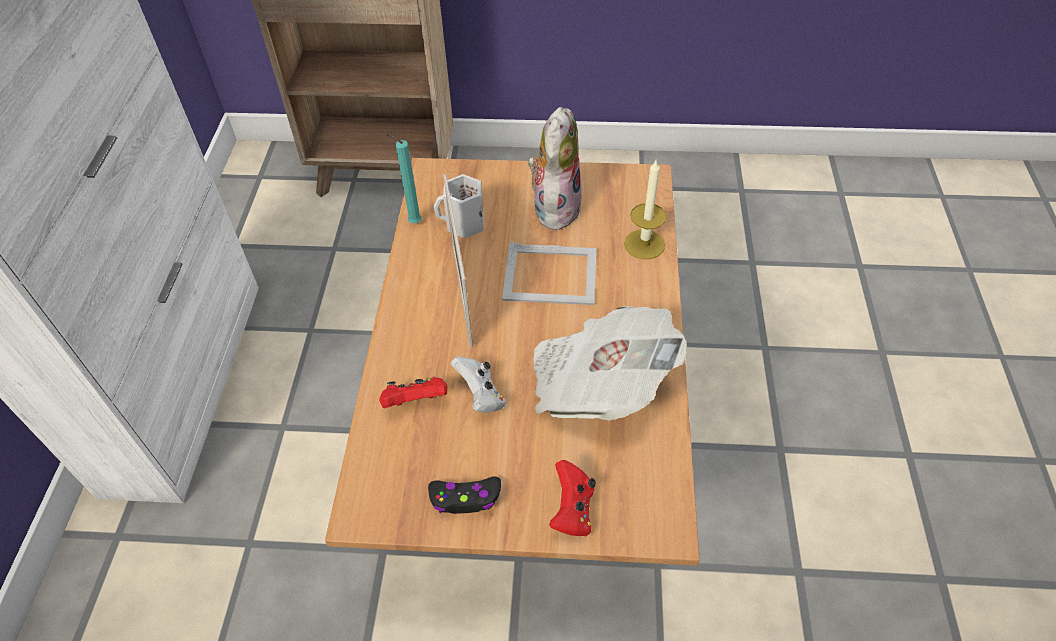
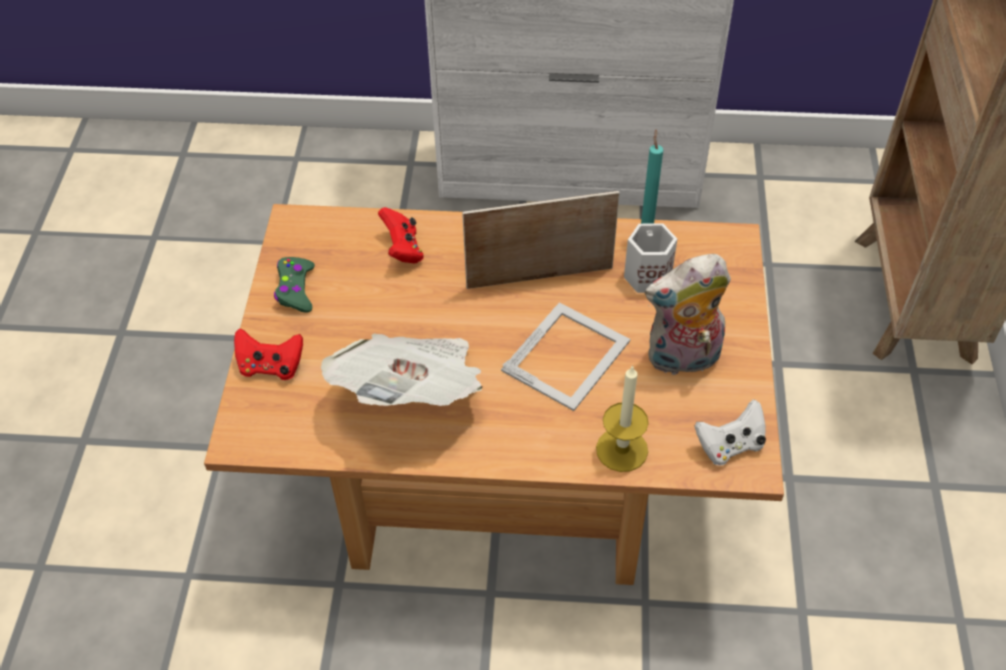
camera: 90 degrees right, 0 degrees up
(465, 499) = (295, 289): black game controller -> green game controller
(481, 396) = (406, 297): white game controller -> white game controller (730, 445)
(551, 275) = (568, 355): picture frame -> picture frame turned 150 degrees counterclockwise
(554, 207) = (682, 360): plush toy -> plush toy turned 150 degrees clockwise

